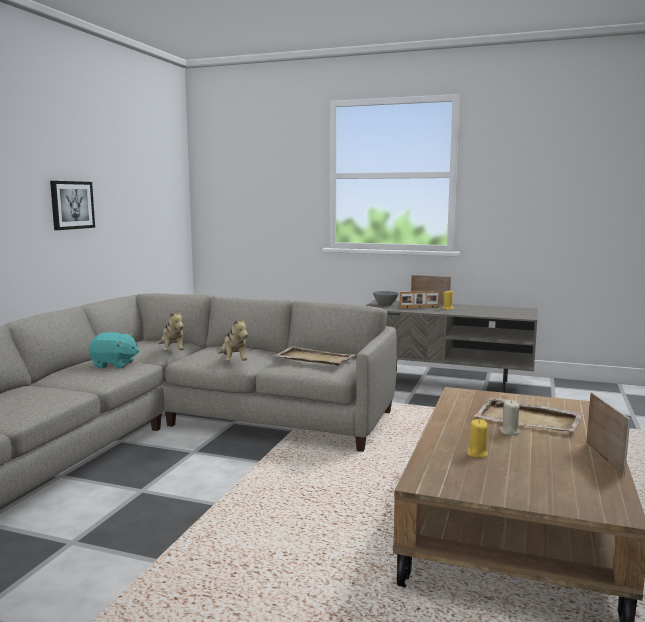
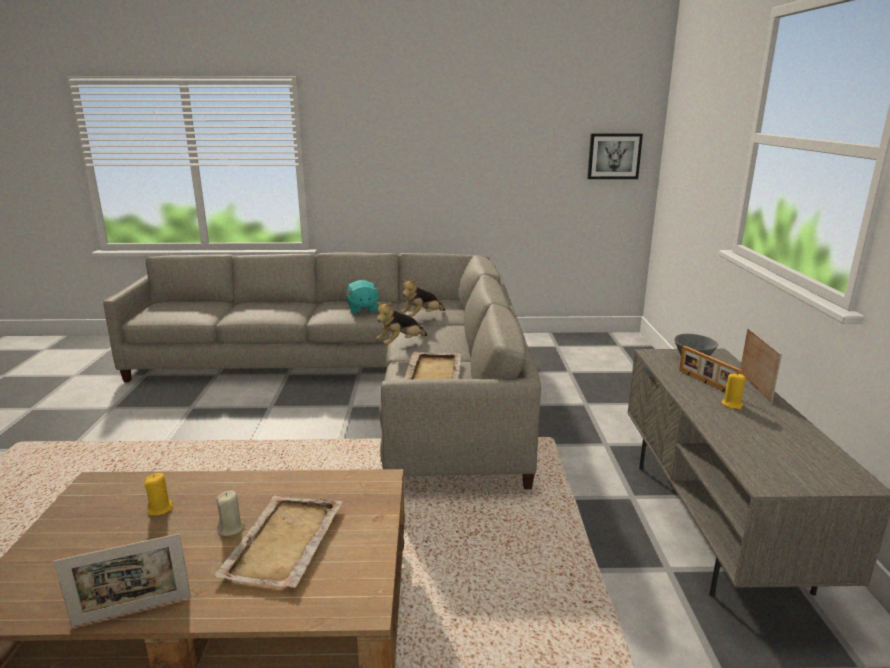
camera: 70 degrees right, 10 degrees up
(71, 205) = (448, 159): picture -> picture (614, 156)

